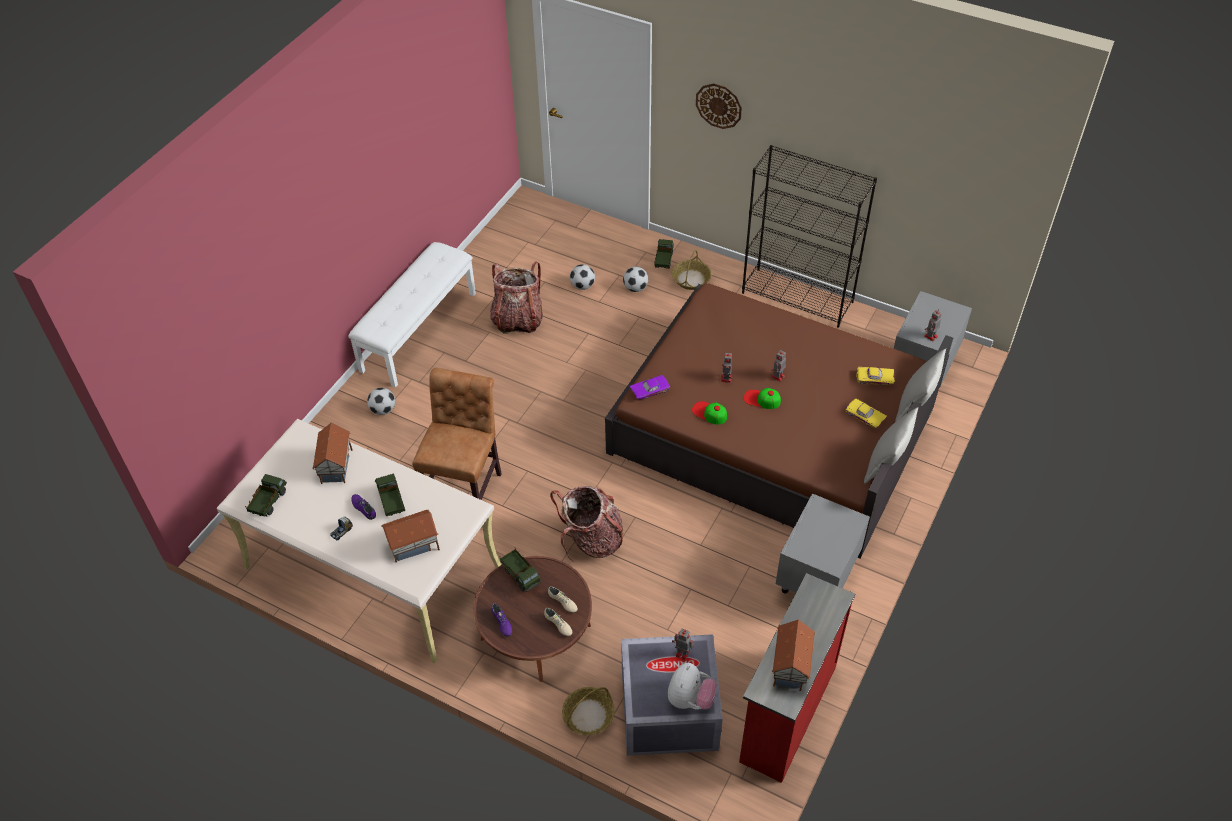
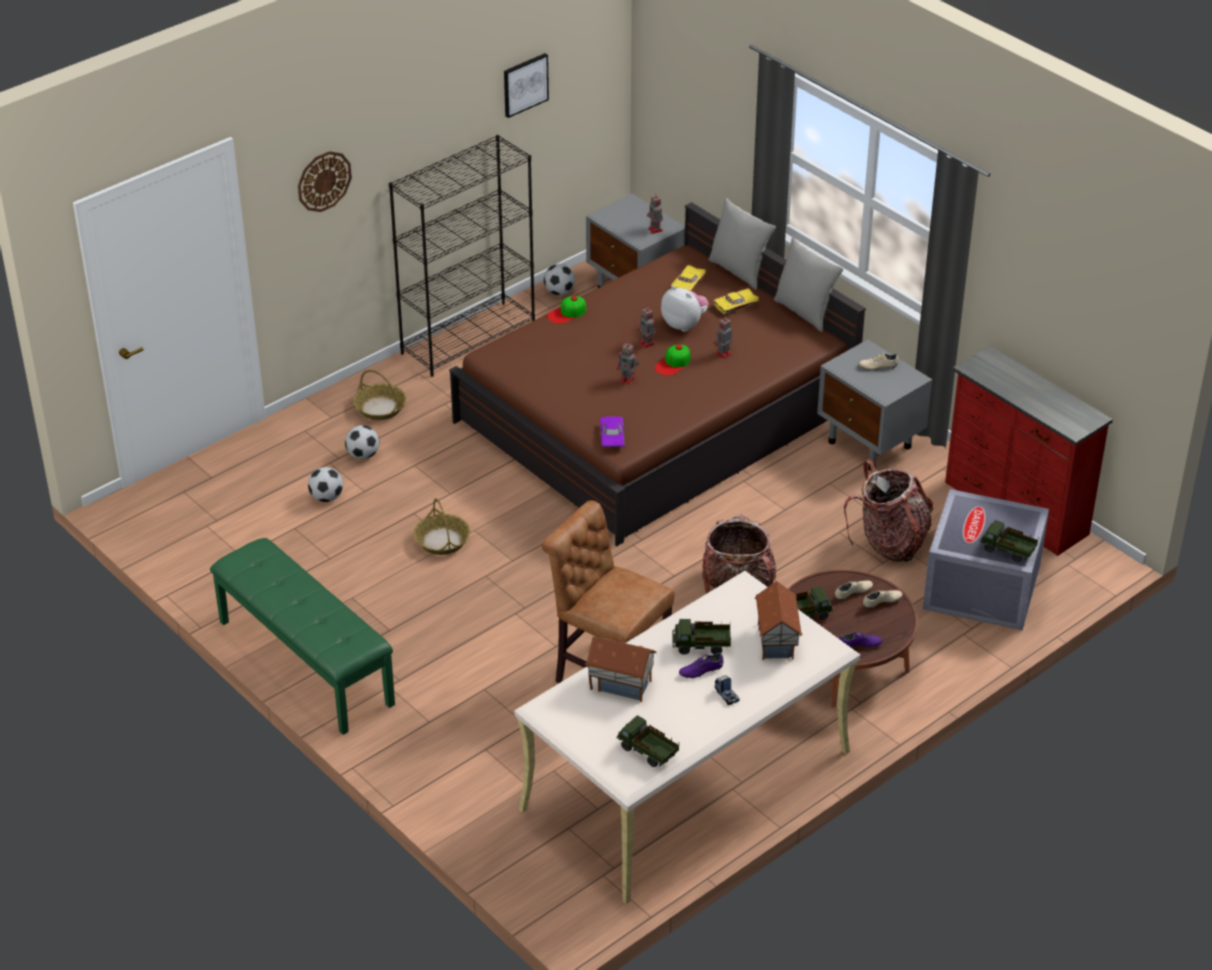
camera: 70 degrees left, 10 degrees down
(383, 410) = (428, 723): football -> football (559, 292)
(418, 331) = (304, 663): white bench -> green bench
(518, 319) = (347, 567): backpack -> backpack (890, 542)
(588, 715) = (965, 646): basket -> basket (442, 540)
(663, 260) = (331, 420): toy truck -> toy truck (1007, 551)
(681, 653) = (963, 515): toy robot -> toy robot (723, 354)
(690, 699) = (1019, 523): plush toy -> plush toy (684, 324)
(709, 413) = (671, 404): cap -> cap (567, 313)
(791, 667) = (1056, 405): toy house -> none
(833, 533) = (878, 366): none -> beige shoe
(915, 158) = (525, 84): none -> picture

